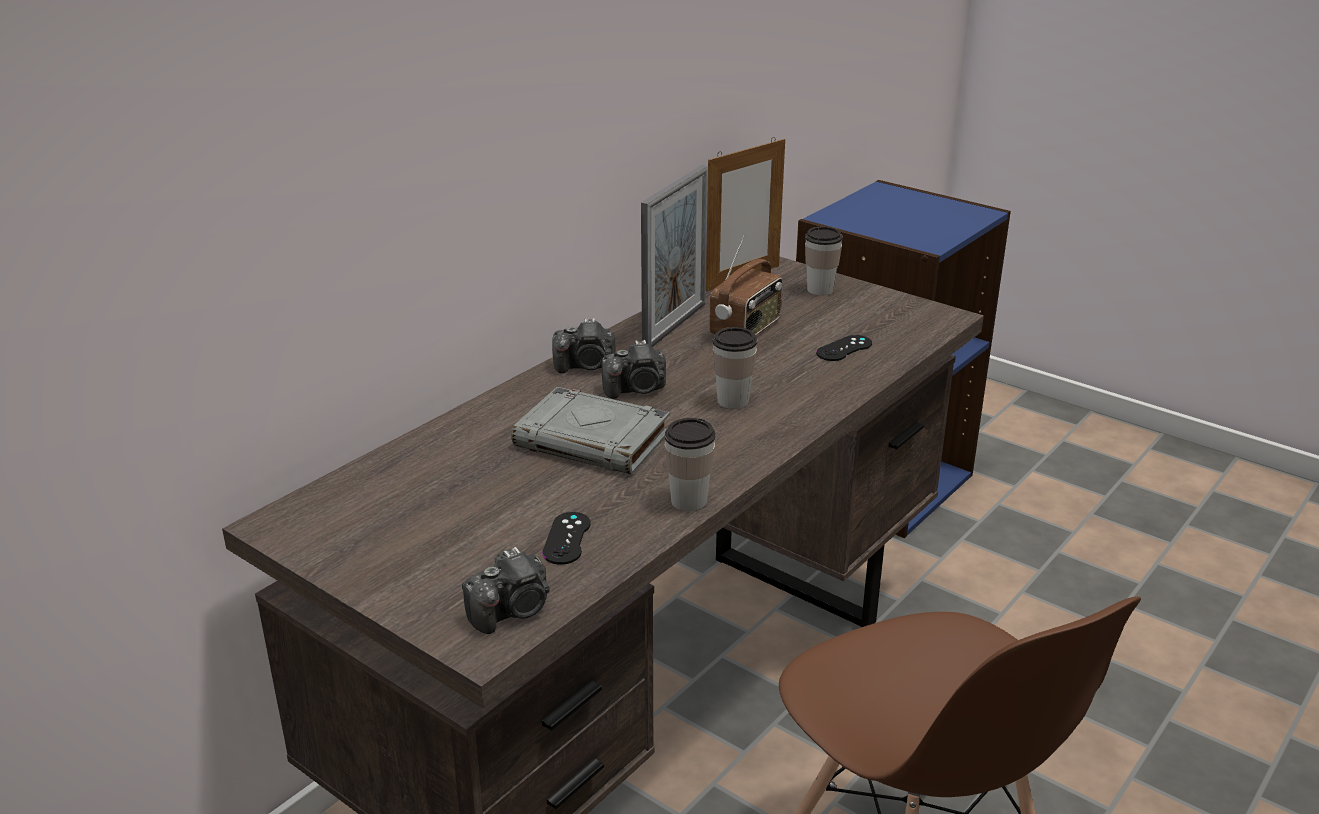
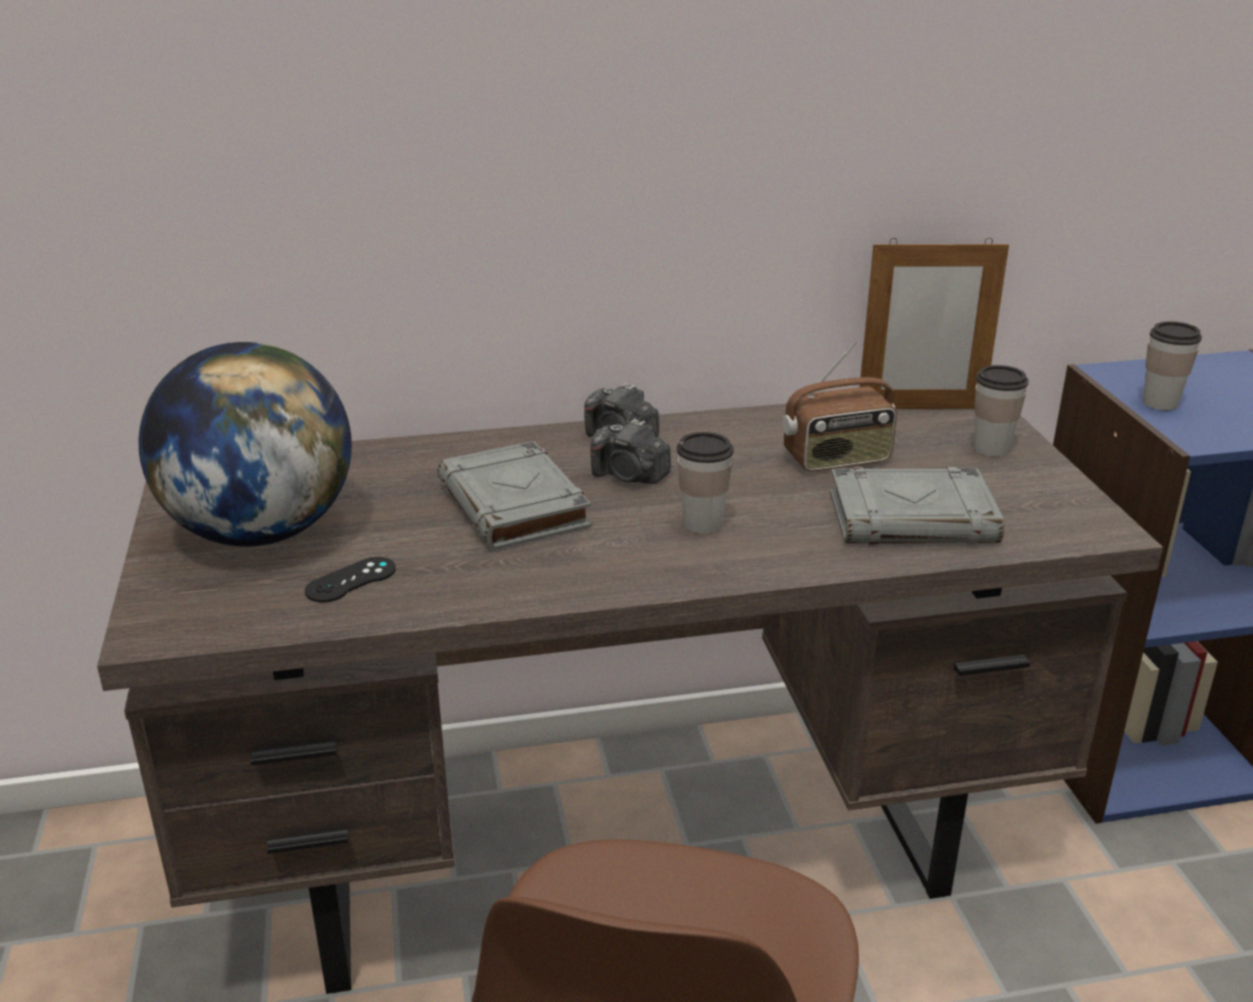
camera: 40 degrees right, 0 degrees up
(434, 538) = (261, 532): none -> globe
(512, 611) = (213, 619): camera -> none
(675, 326) = (767, 431): picture frame -> none
(689, 501) = (502, 597): cup -> cup (1160, 403)
(844, 348) = (914, 518): black game controller -> grey book

